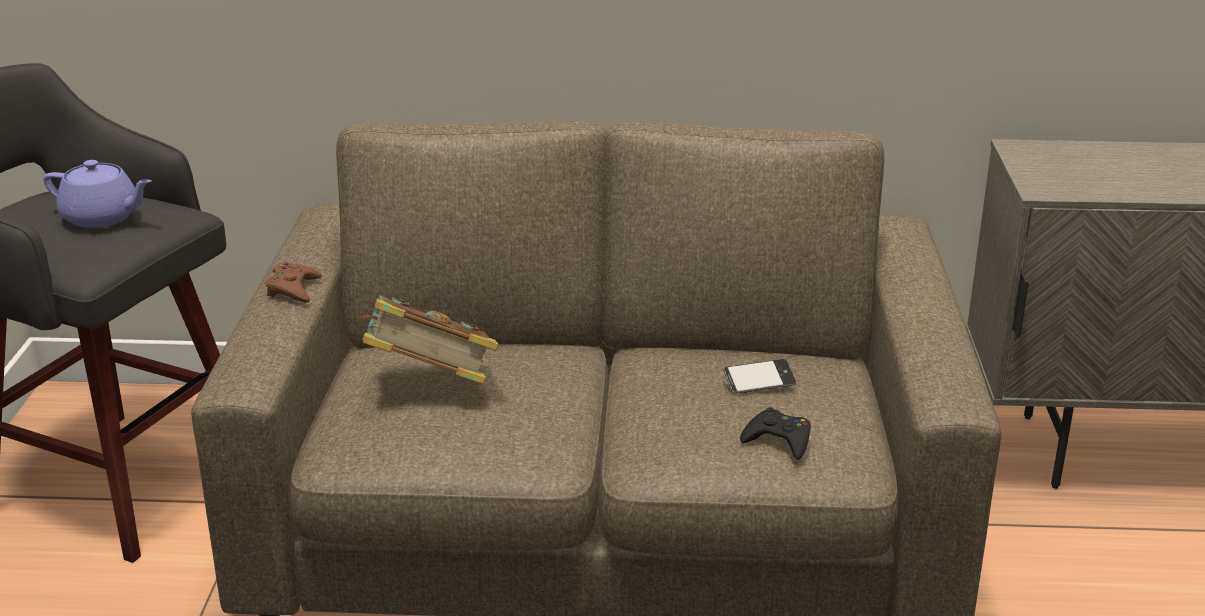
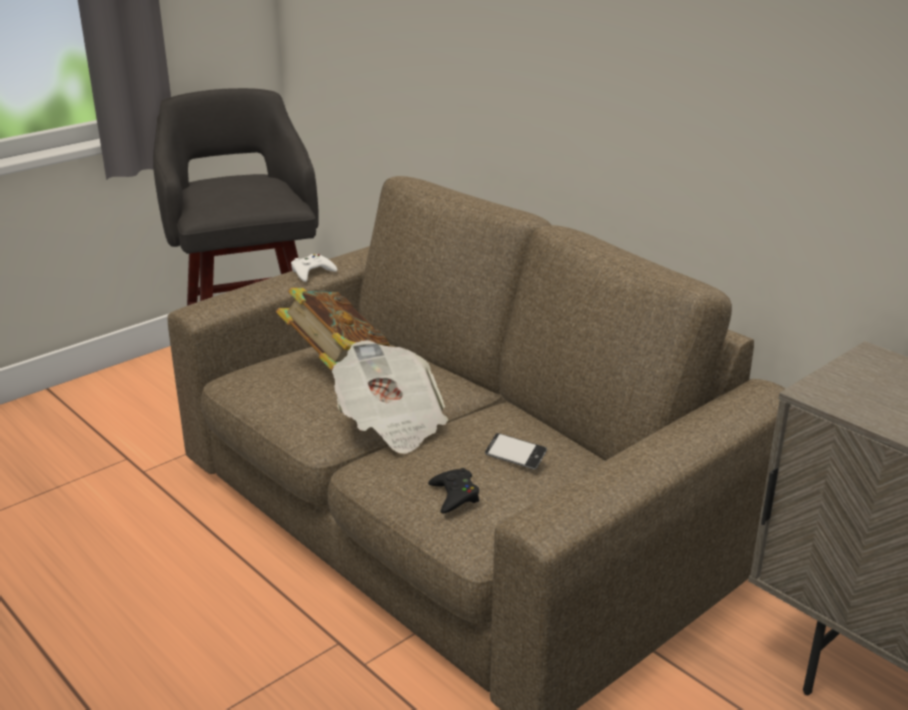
camera: 45 degrees right, 0 degrees up
(102, 218) = (247, 193): purple teapot -> none
(293, 289) = (312, 272): brown game controller -> white game controller
(597, 411) = (391, 423): none -> newspaper

